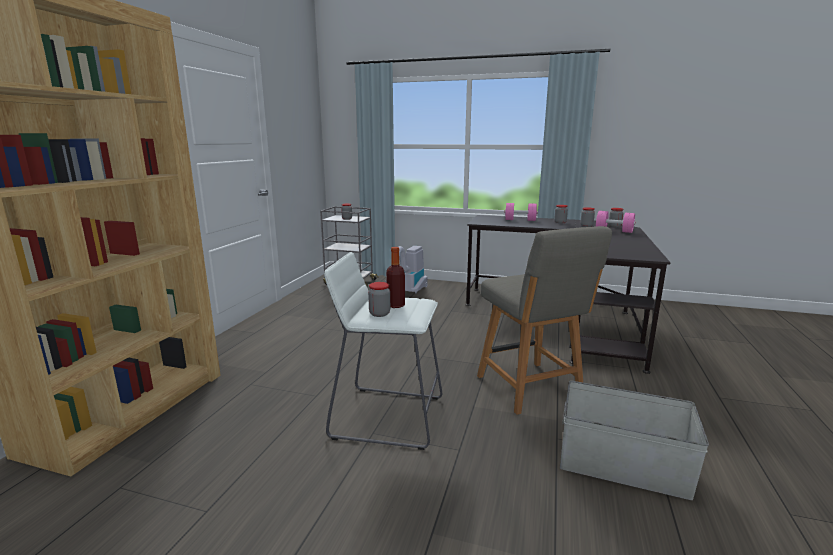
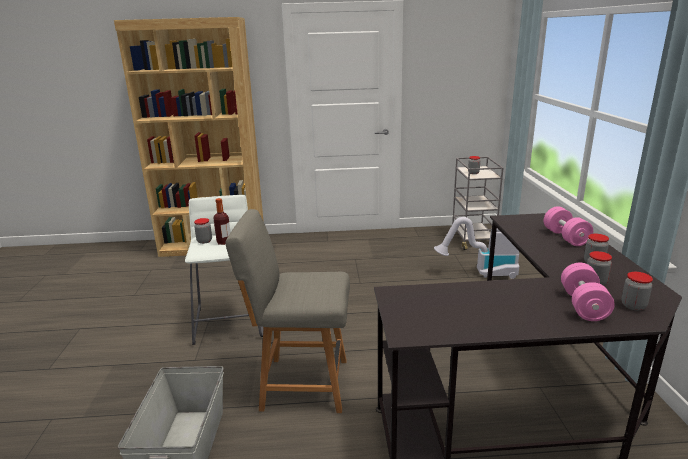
camera: 70 degrees right, 5 degrees up
(530, 389) = (301, 384): grey chair -> grey chair turned 45 degrees clockwise

